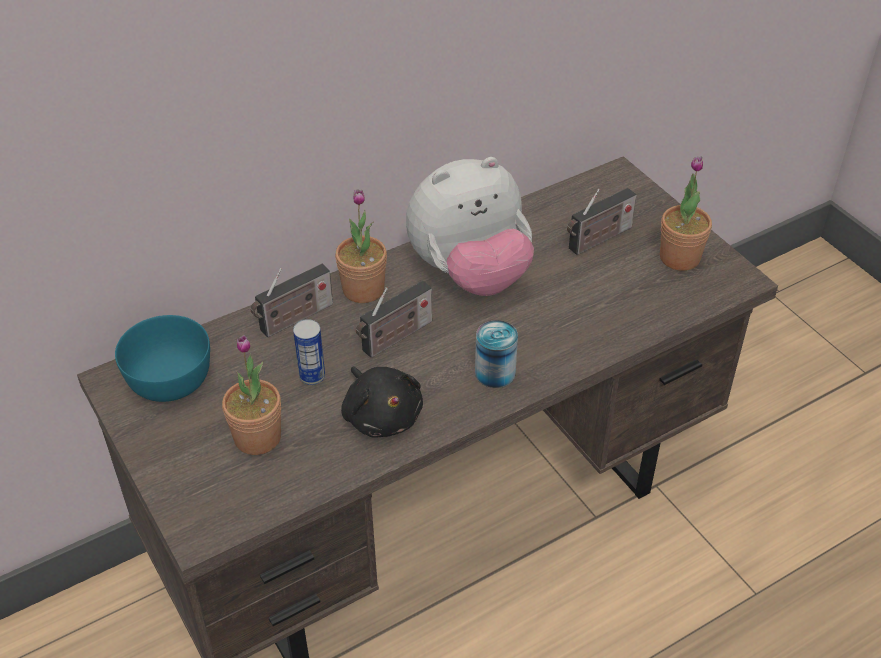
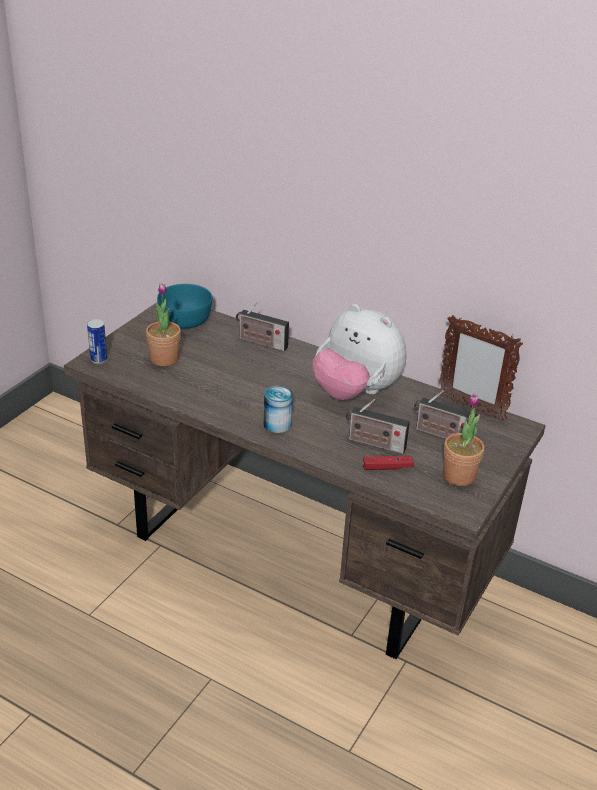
camera: 60 degrees right, 10 degrees down
(312, 376) = (222, 362): can -> can (99, 360)
(363, 289) = (305, 358): potted plant -> none
(382, 415) = (210, 393): black plush toy -> none
(395, 338) = (275, 380): radio -> radio (374, 443)
(560, 195) = (471, 407): none -> picture frame
(636, 308) = (387, 467): none -> red game controller

